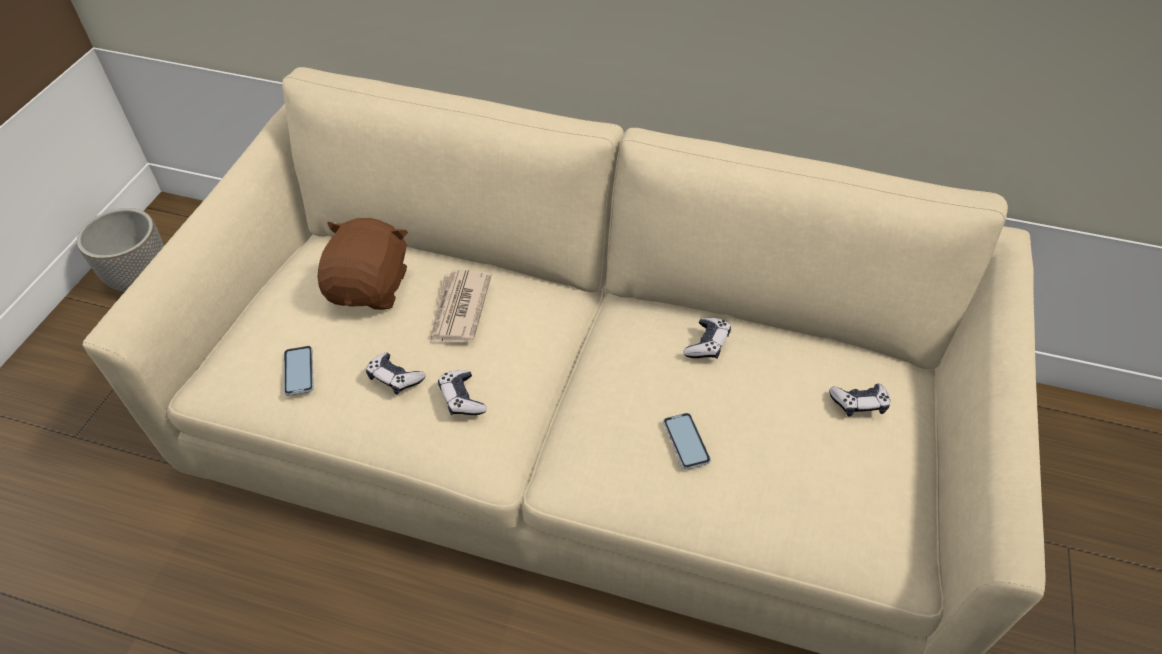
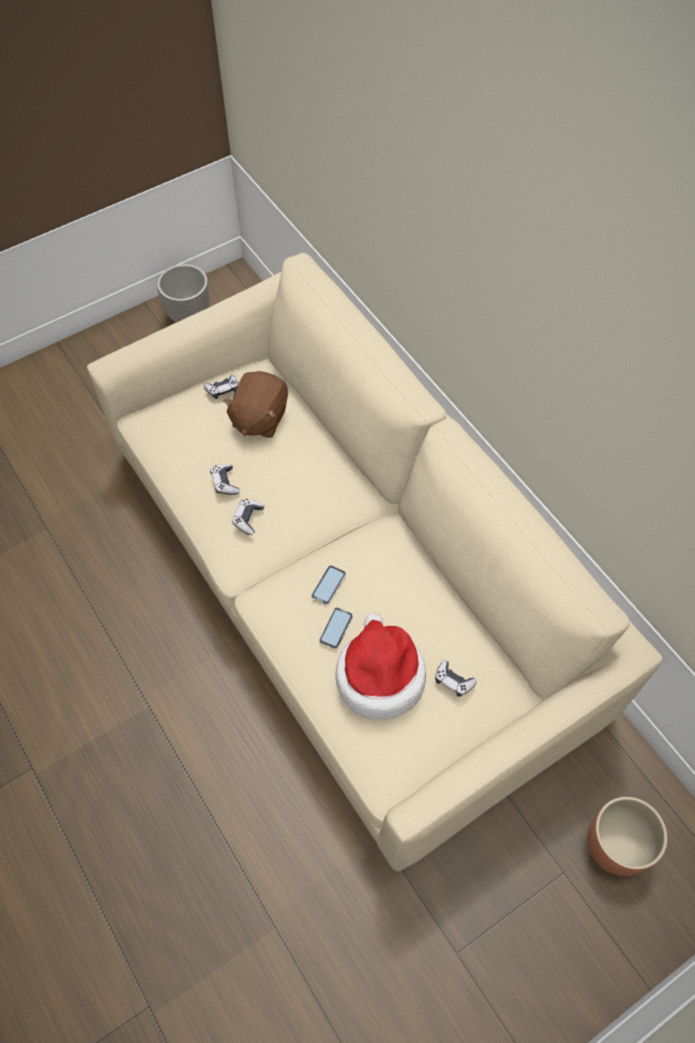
camera: 40 degrees right, 10 degrees up
(299, 371) = (183, 445): phone -> phone (328, 585)
(370, 287) = (259, 418): brown plush toy -> brown plush toy turned 150 degrees clockwise
(459, 309) = (291, 464): newspaper -> none
(707, 344) = (405, 582): game controller -> game controller (222, 390)
(784, 454) = (379, 675): none -> hat
(1076, 484) = (616, 845): none -> brown planter

